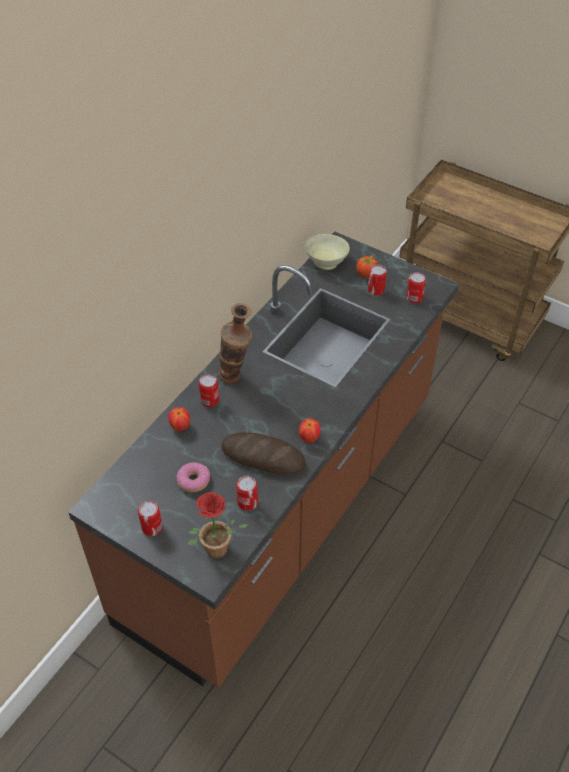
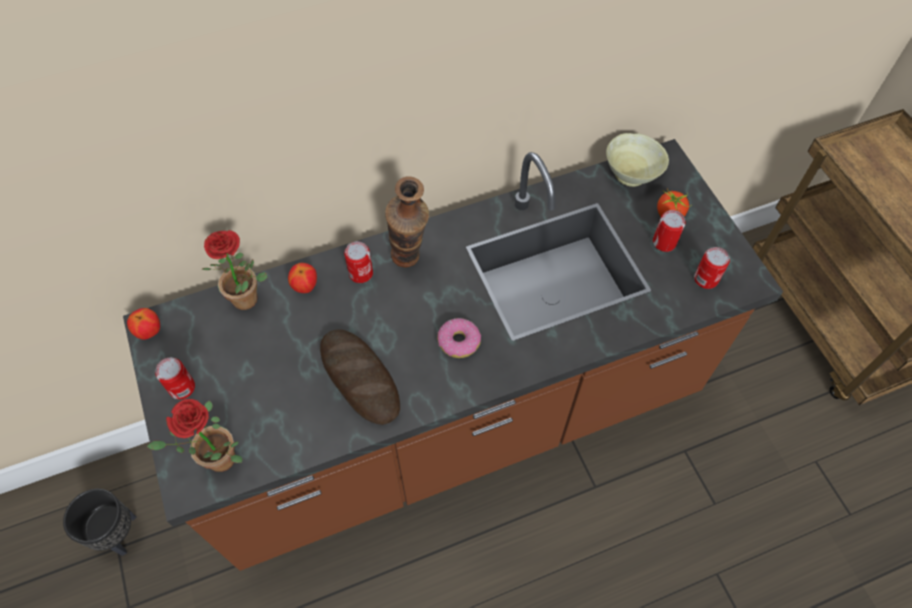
camera: 35 degrees right, 10 degrees up
(96, 736) = (119, 533): none -> black planter
(150, 453) = (251, 299): none -> potted plant
(193, 481) = (266, 360): donut -> donut (458, 342)
(247, 502) = (298, 423): can -> none
(309, 438) = (429, 388): apple -> apple (149, 332)

